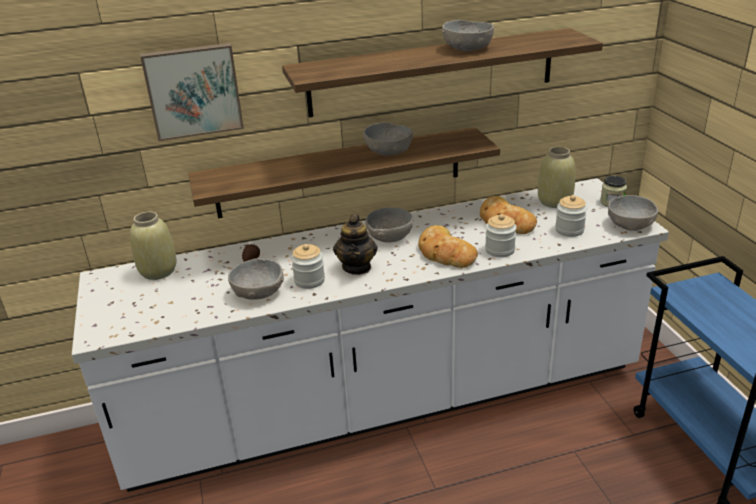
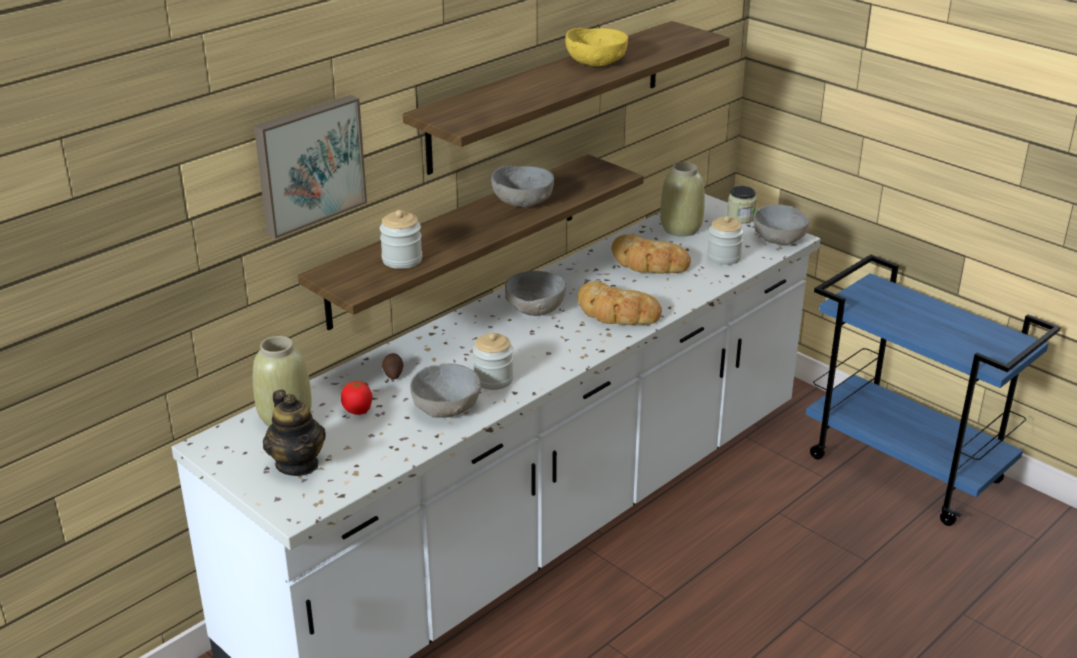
camera: 30 degrees left, 0 degrees up
(204, 278) = (358, 410): none -> tomato
(357, 267) = (533, 351): teapot -> teapot (297, 464)
(468, 48) = (596, 62): grey bowl -> yellow bowl
(499, 250) = (672, 295): jar -> jar (402, 260)

